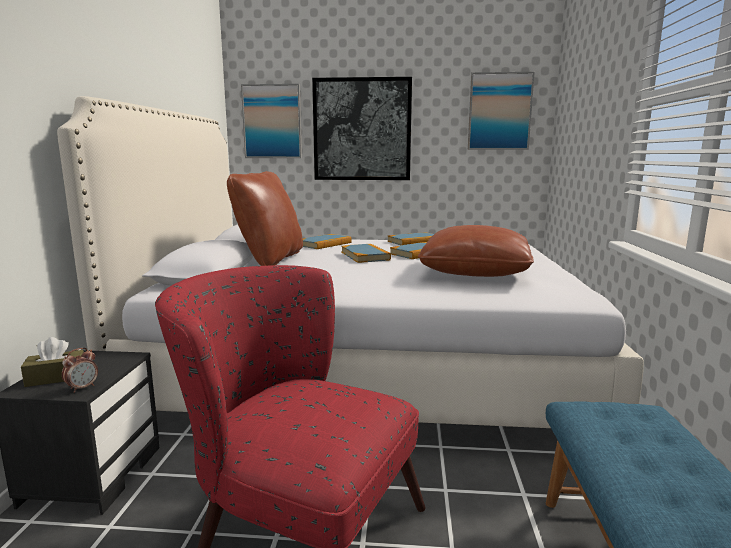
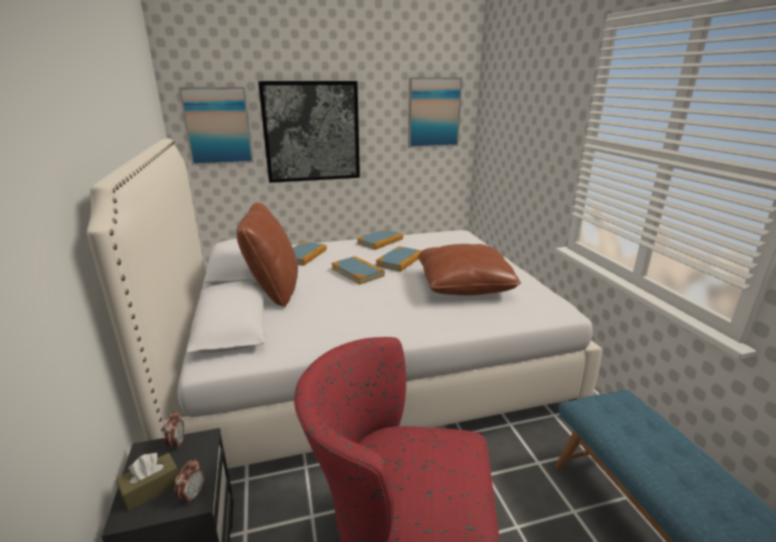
camera: 20 degrees left, 10 degrees up
(105, 355) = (177, 443): none -> alarm clock

